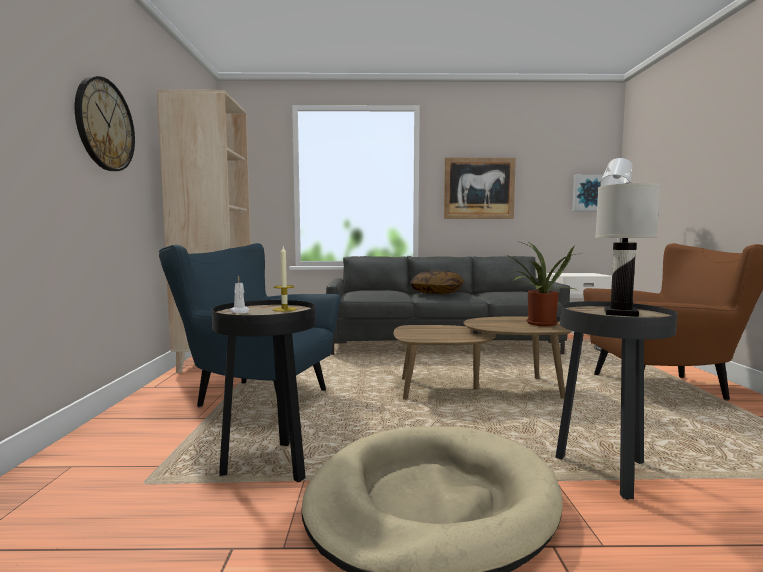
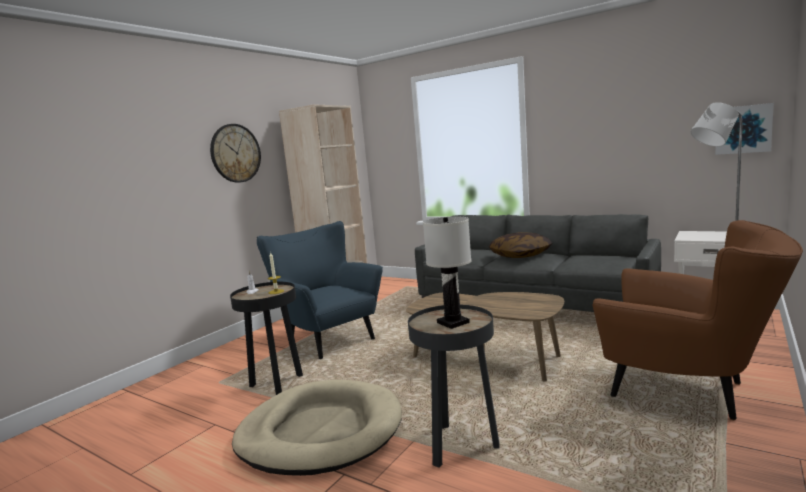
camera: 35 degrees right, 5 degrees up
(479, 188) = (591, 137): picture -> none
(539, 324) = (532, 307): potted plant -> none

